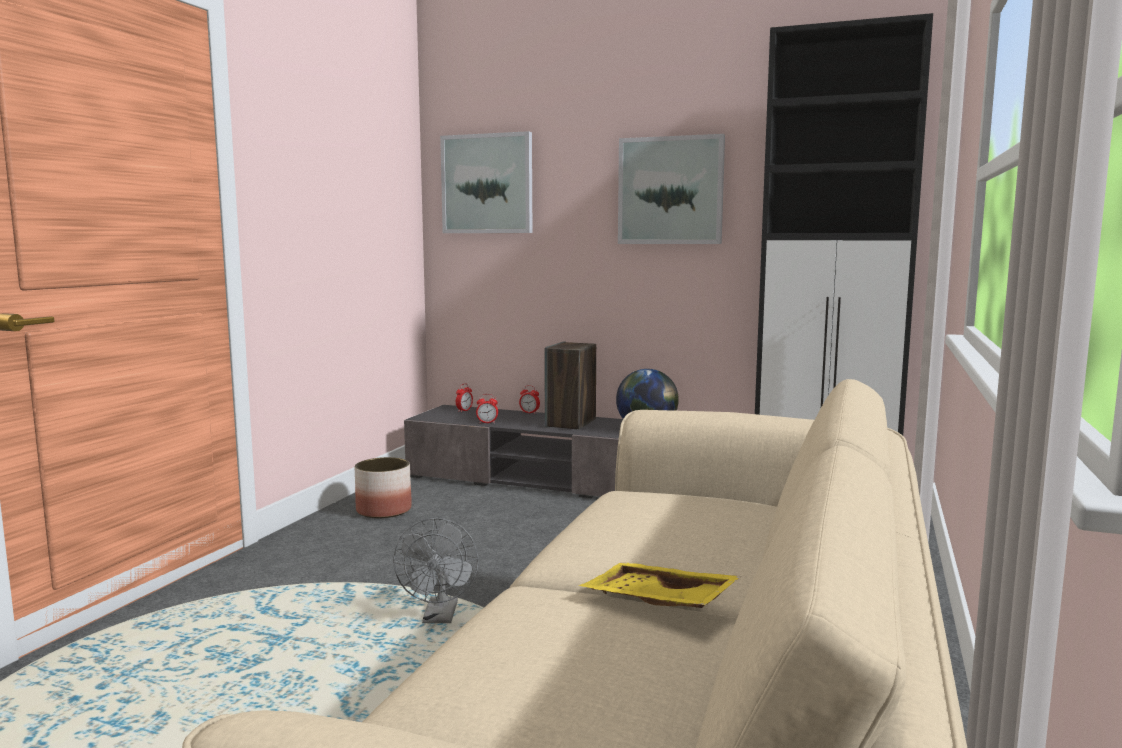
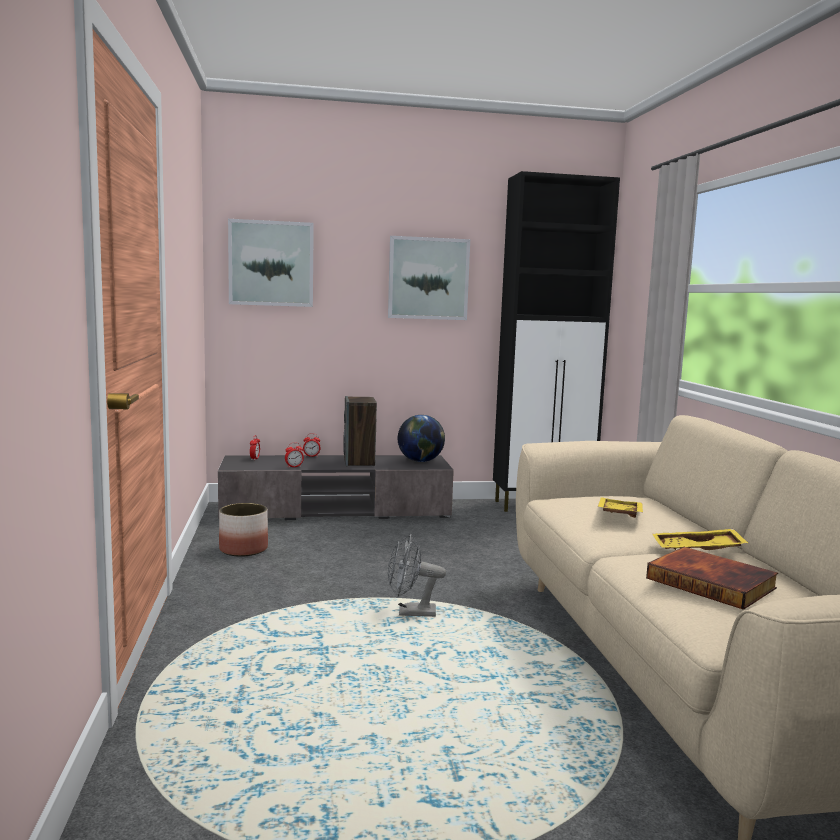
camera: 30 degrees left, 0 degrees up
(440, 618) = (410, 613): grey fan -> grey fan turned 120 degrees clockwise
(541, 660) = (712, 583): none -> book
(648, 527) = (618, 515): none -> yellow tray

